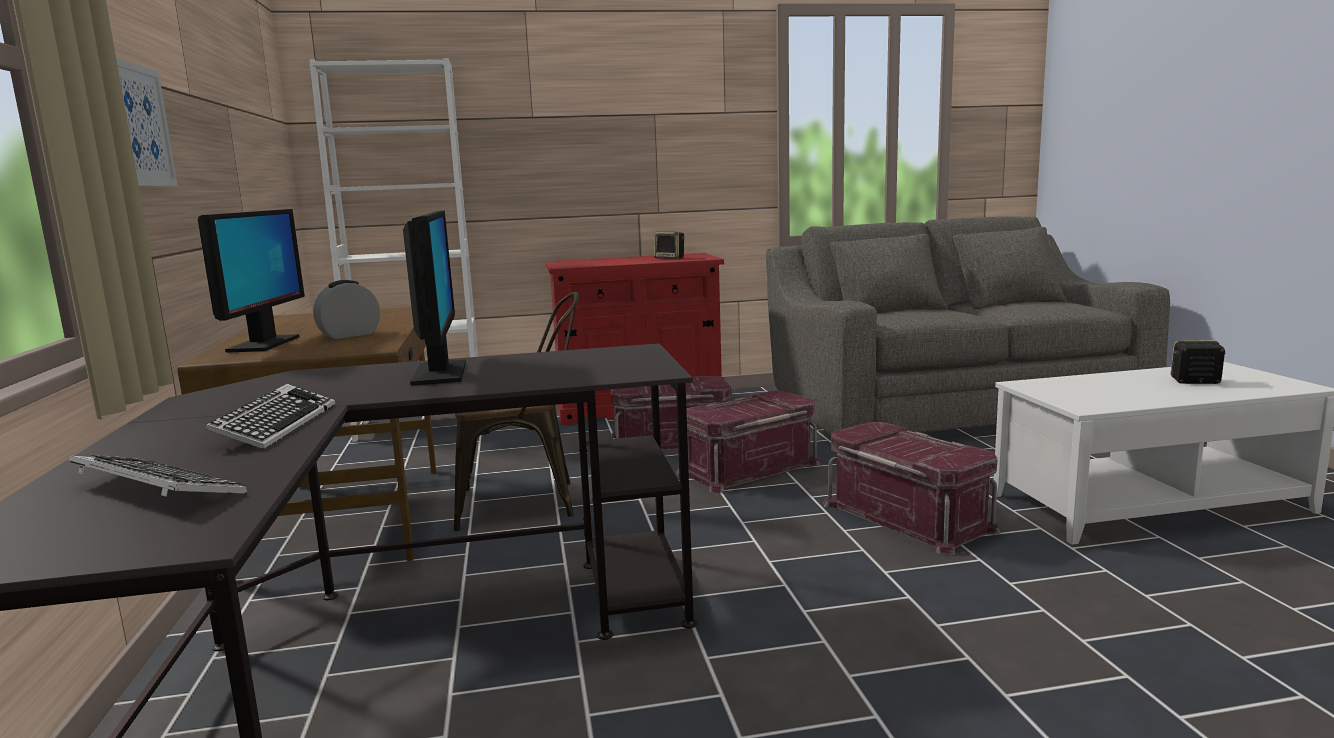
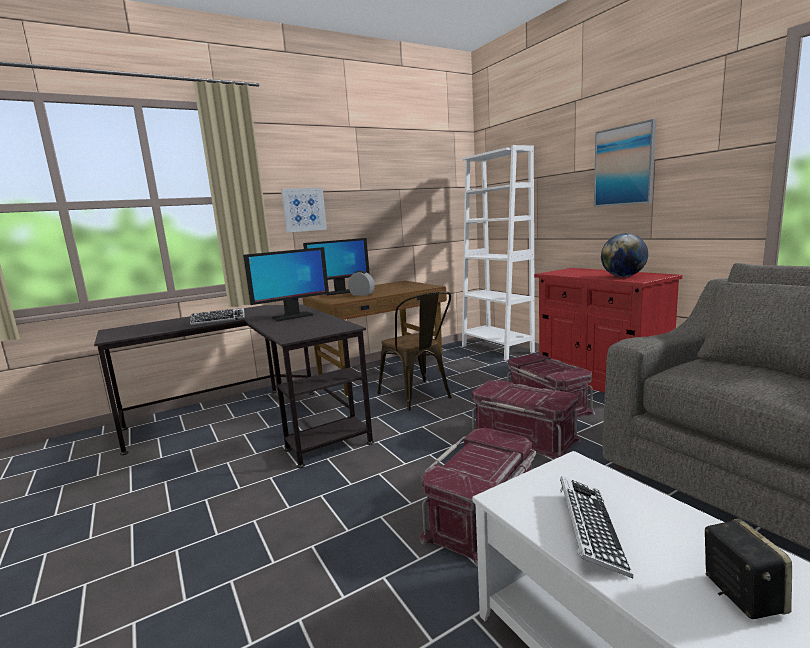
camera: 70 degrees right, 0 degrees up
(156, 490) = (156, 327): keyboard -> keyboard (590, 529)
(616, 117) = (624, 166): none -> picture
(670, 258) = (623, 276): speaker -> globe

